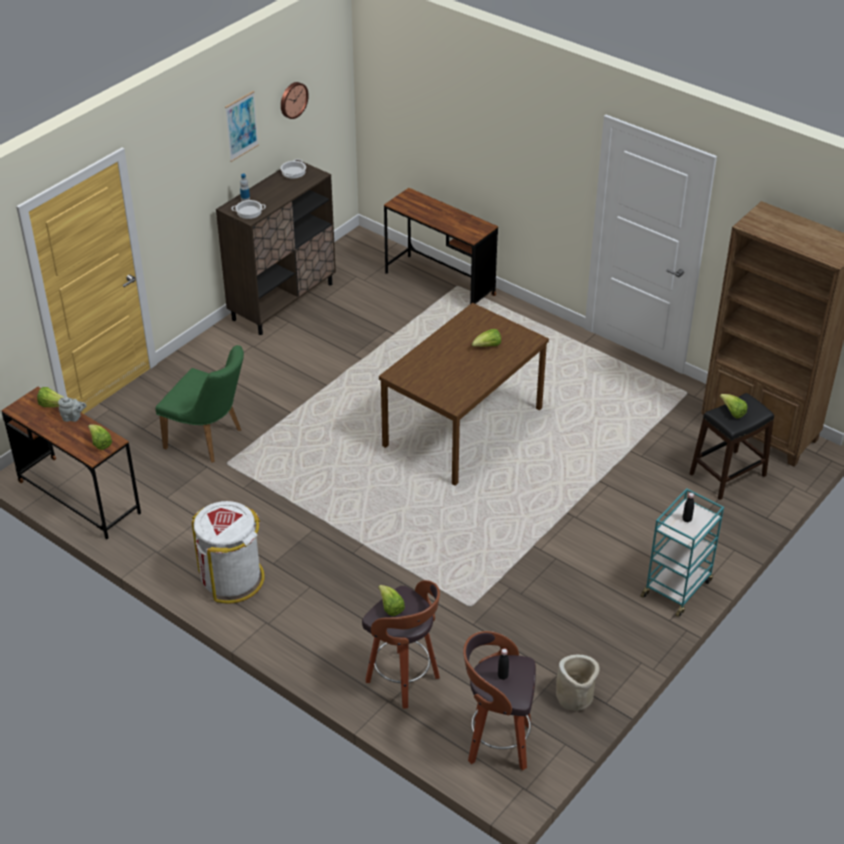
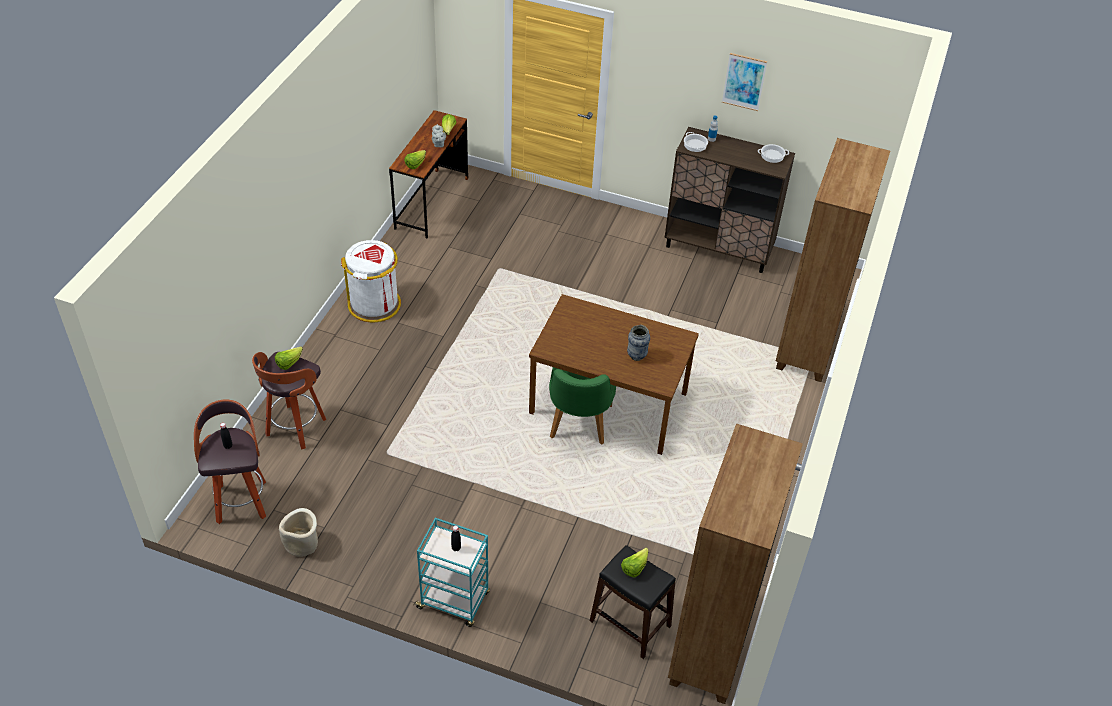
camera: 70 degrees right, 5 degrees up
(210, 440) = (522, 252): green chair -> green chair (578, 426)
(292, 99) = (813, 101): wall clock -> none
(440, 284) = (807, 344): brown desk -> brown bookcase
(487, 346) = (636, 356): lettuce -> vase

